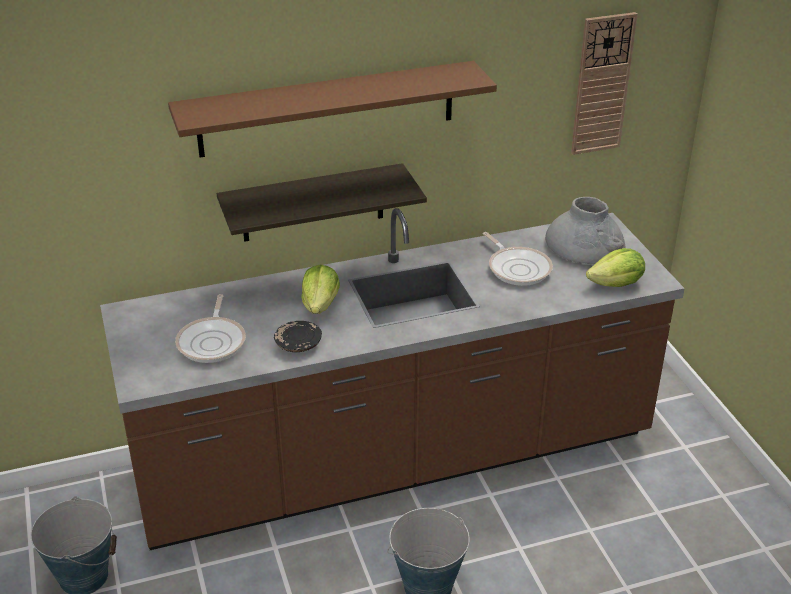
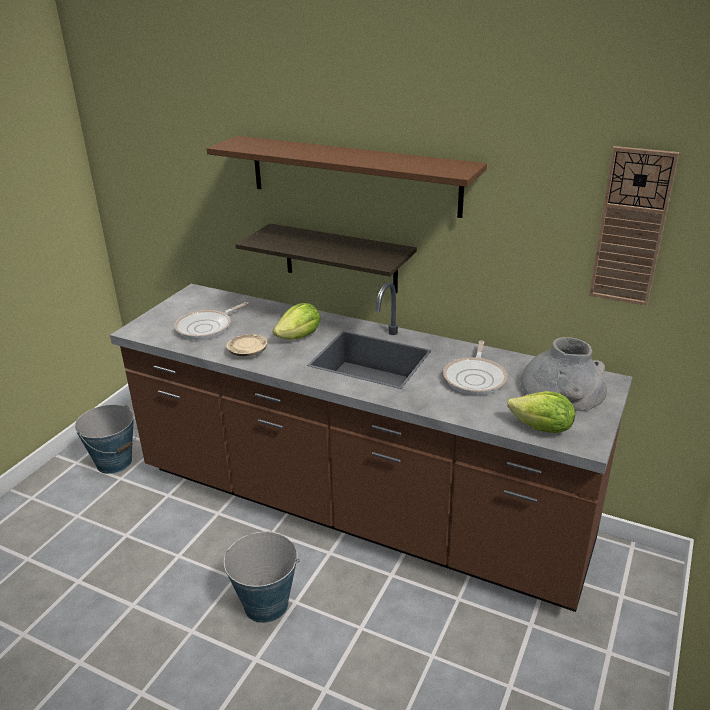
camera: 45 degrees right, 5 degrees down
(298, 344) = (247, 352): black plate -> beige plate

